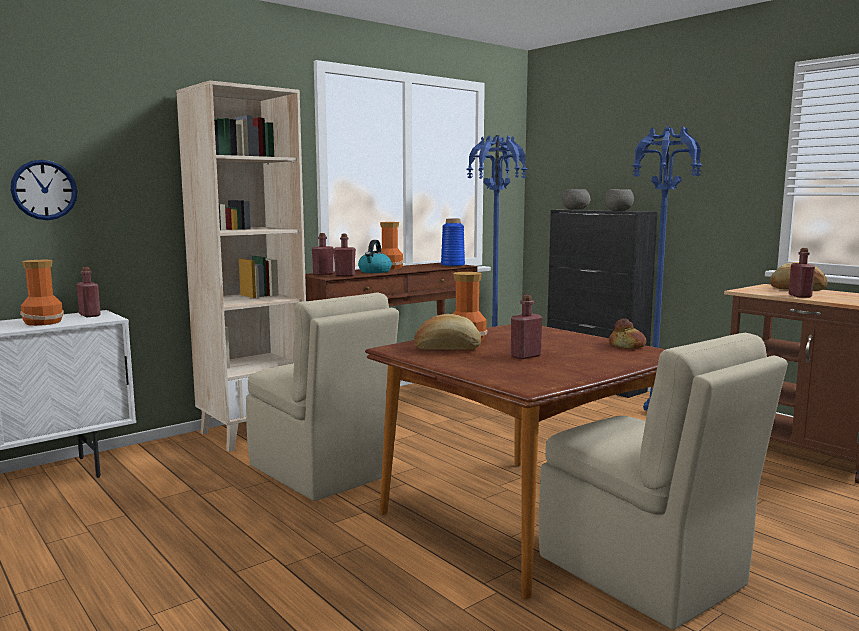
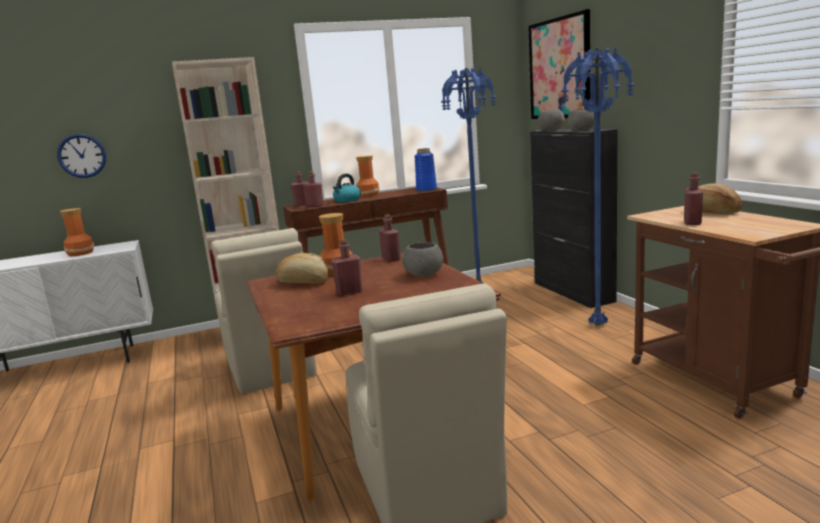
camera: 20 degrees right, 5 degrees up
(89, 315) = (118, 246): red bottle -> red bottle (391, 259)
(578, 341) = (424, 274): none -> grey bowl
(579, 147) = (559, 69): none -> picture
(627, 346) = (457, 281): bread -> none

